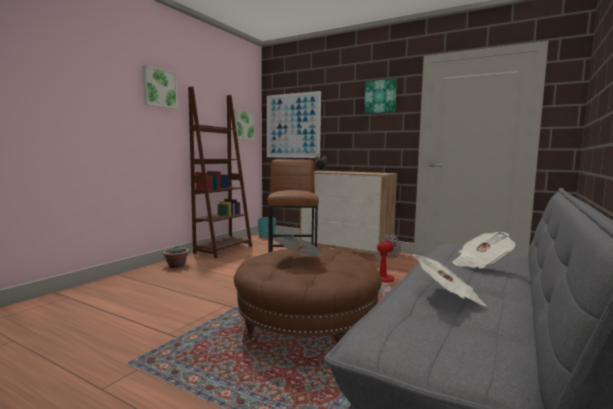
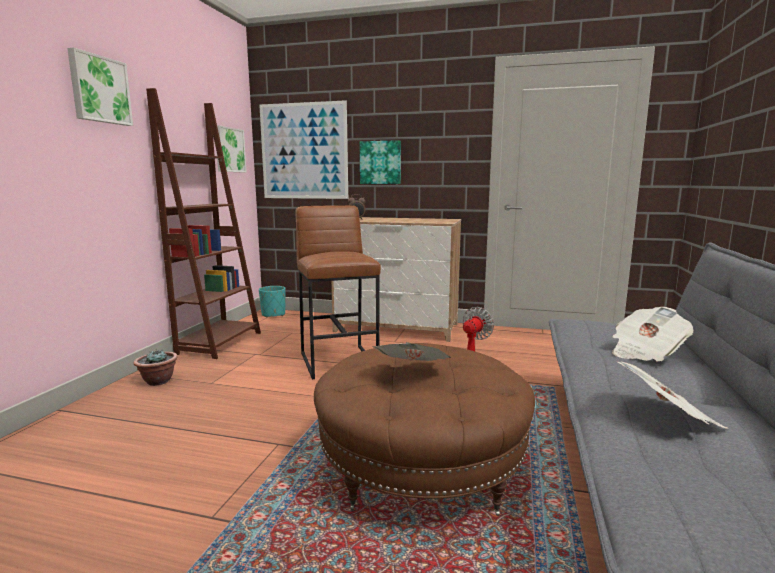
camera: 15 degrees left, 5 degrees up
(380, 96) = (435, 112): picture -> picture (380, 162)

